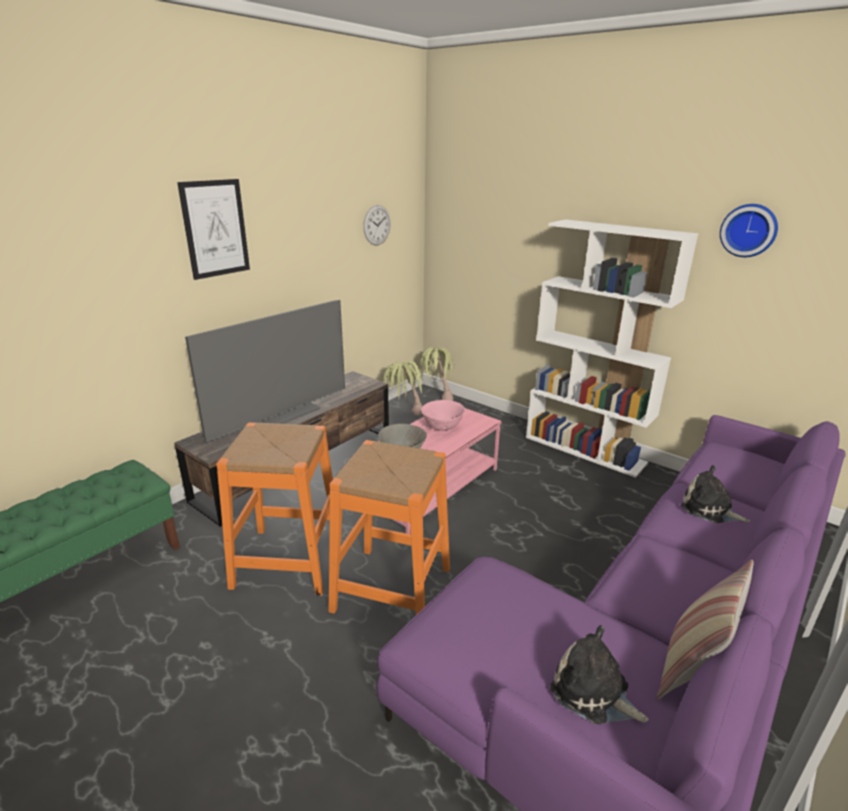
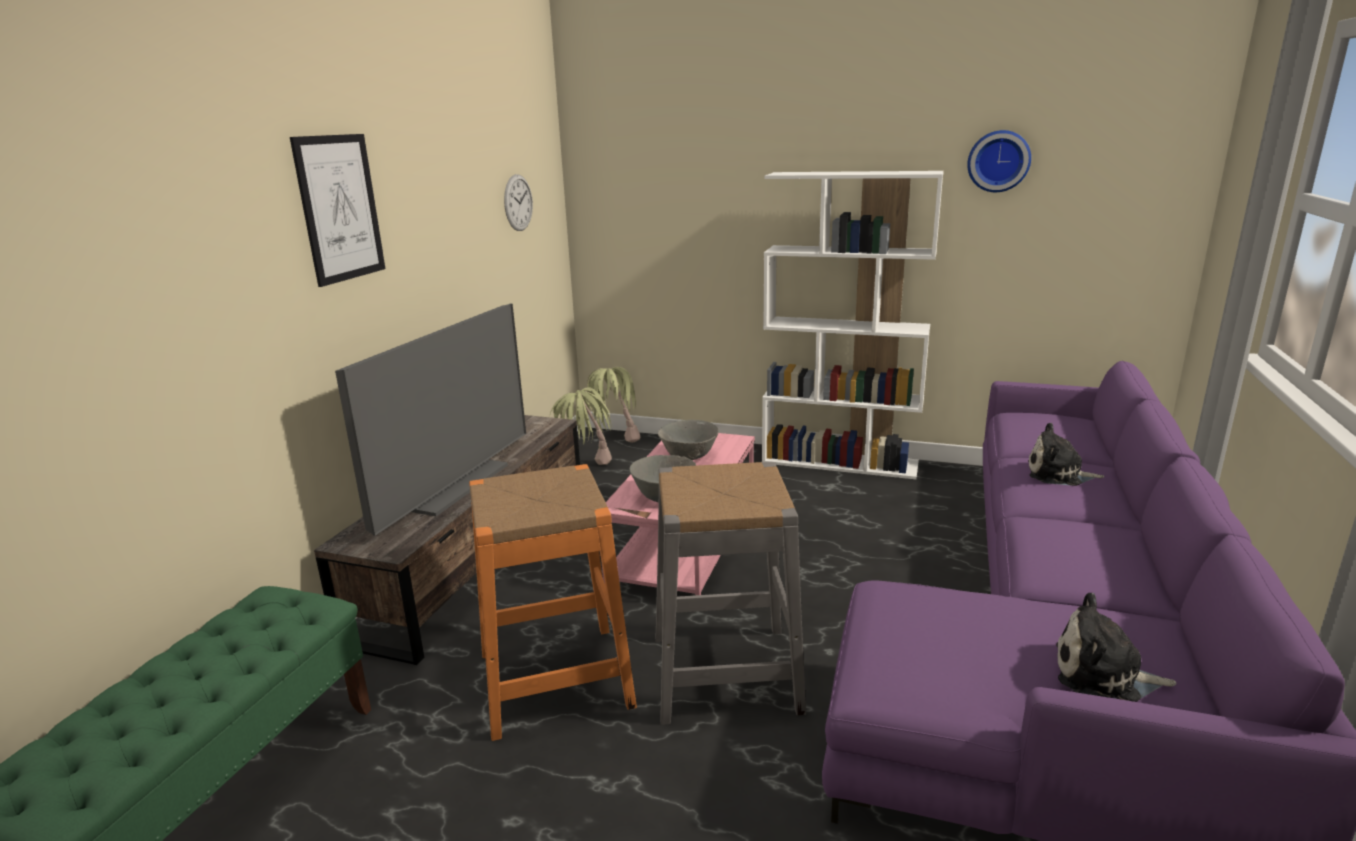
camera: 20 degrees left, 5 degrees down
(392, 589) = (725, 672): orange stool -> grey stool
(442, 428) = (689, 457): pink bowl -> grey bowl
(692, 666) = (1167, 622): pillow -> none

